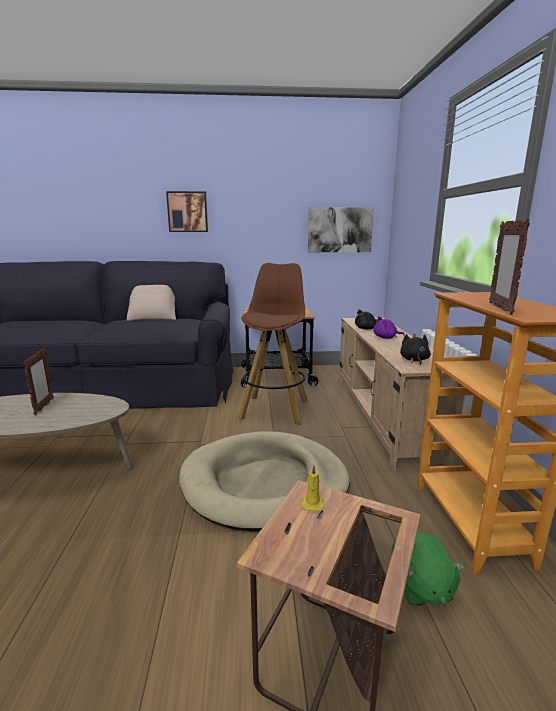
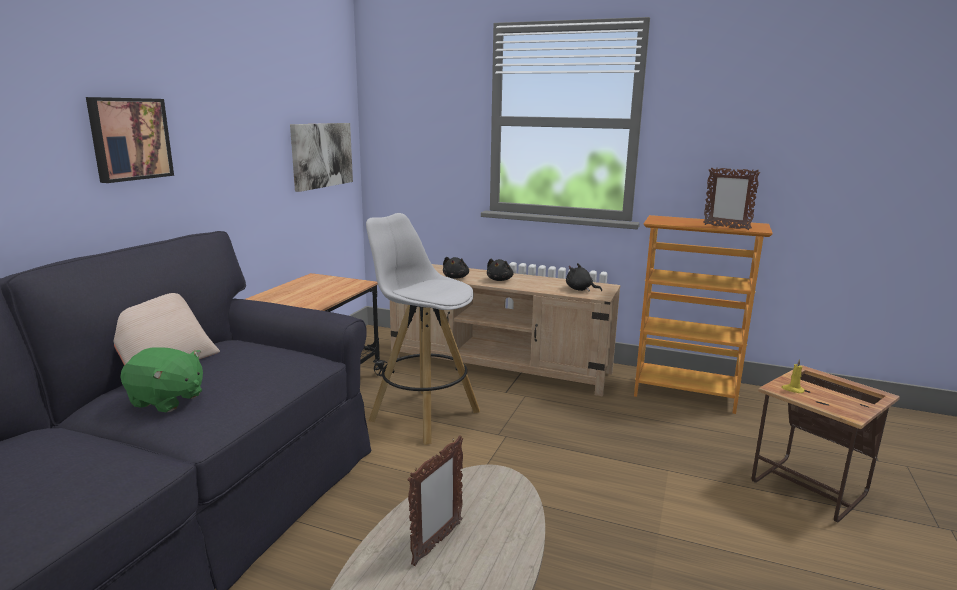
camera: 65 degrees left, 0 degrees up
(44, 407) = (437, 544): picture frame -> picture frame turned 105 degrees clockwise
(265, 483) = (590, 462): beige dog bed -> none
(274, 409) = (423, 415): brown stool -> white stool
(386, 338) = (500, 280): purple plush toy -> black plush toy
(420, 586) = (744, 435): green plush toy -> green plush toy (167, 400)

